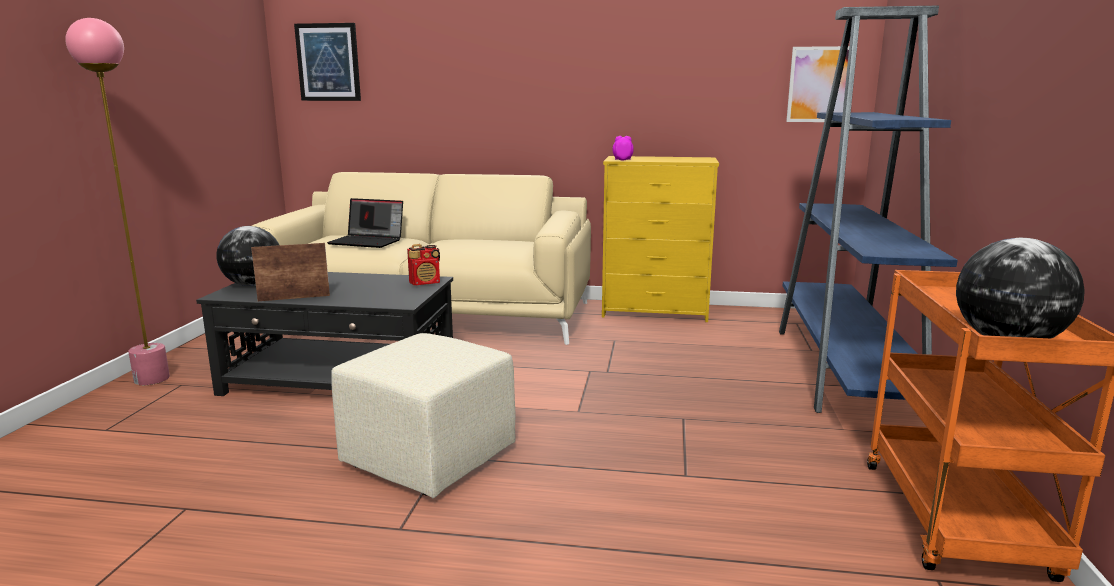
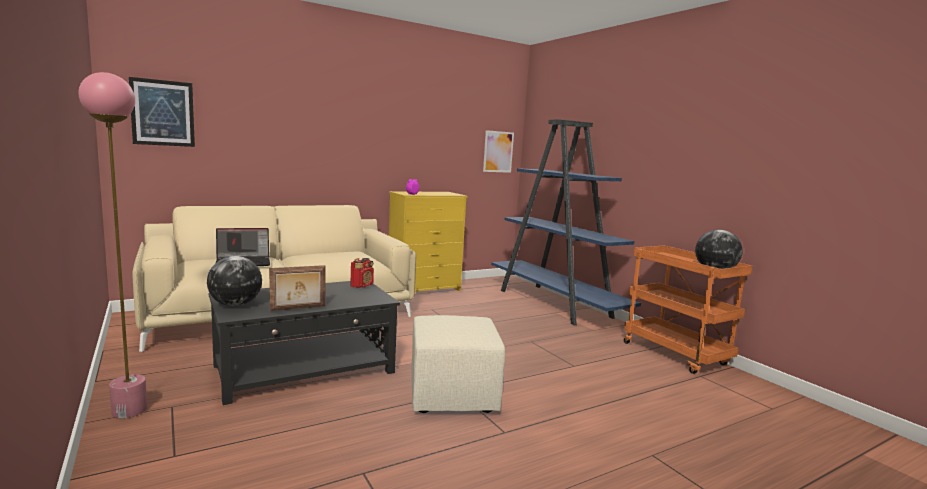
camera: 40 degrees left, 5 degrees down
(294, 298) = (298, 308): picture frame -> picture frame turned 150 degrees counterclockwise

